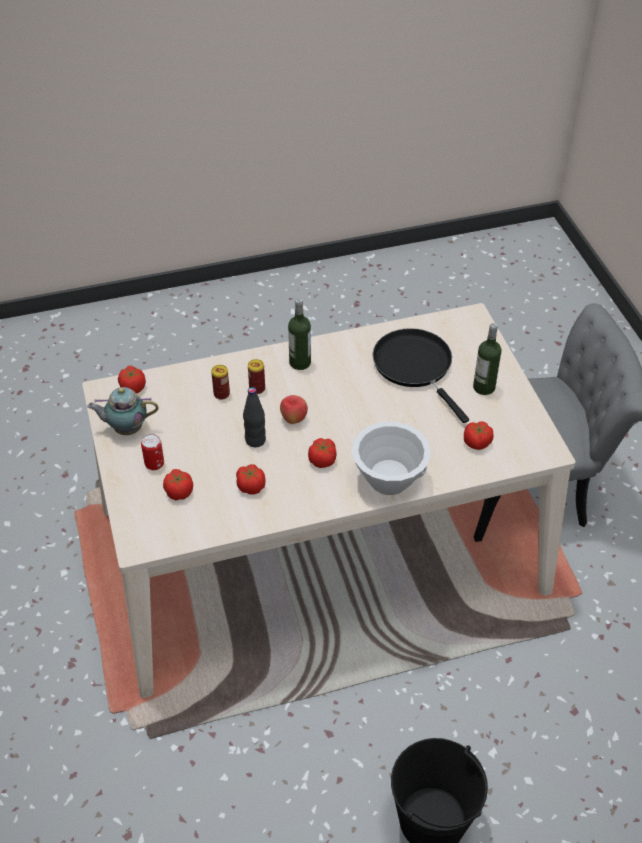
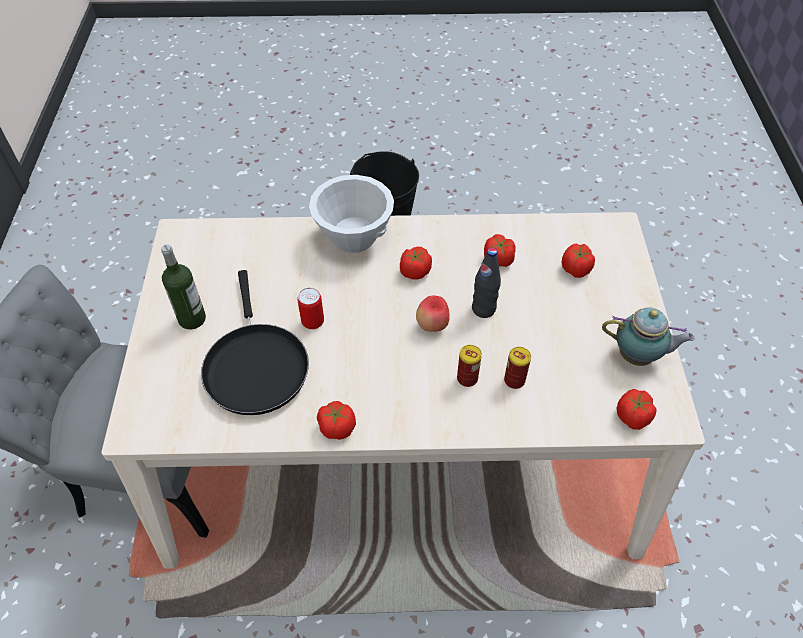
camera: 165 degrees left, 5 degrees up
(154, 464) = (602, 305): can -> can (313, 322)
(300, 362) = (401, 406): bottle -> none
(477, 443) = (243, 257): tomato -> tomato (337, 427)

